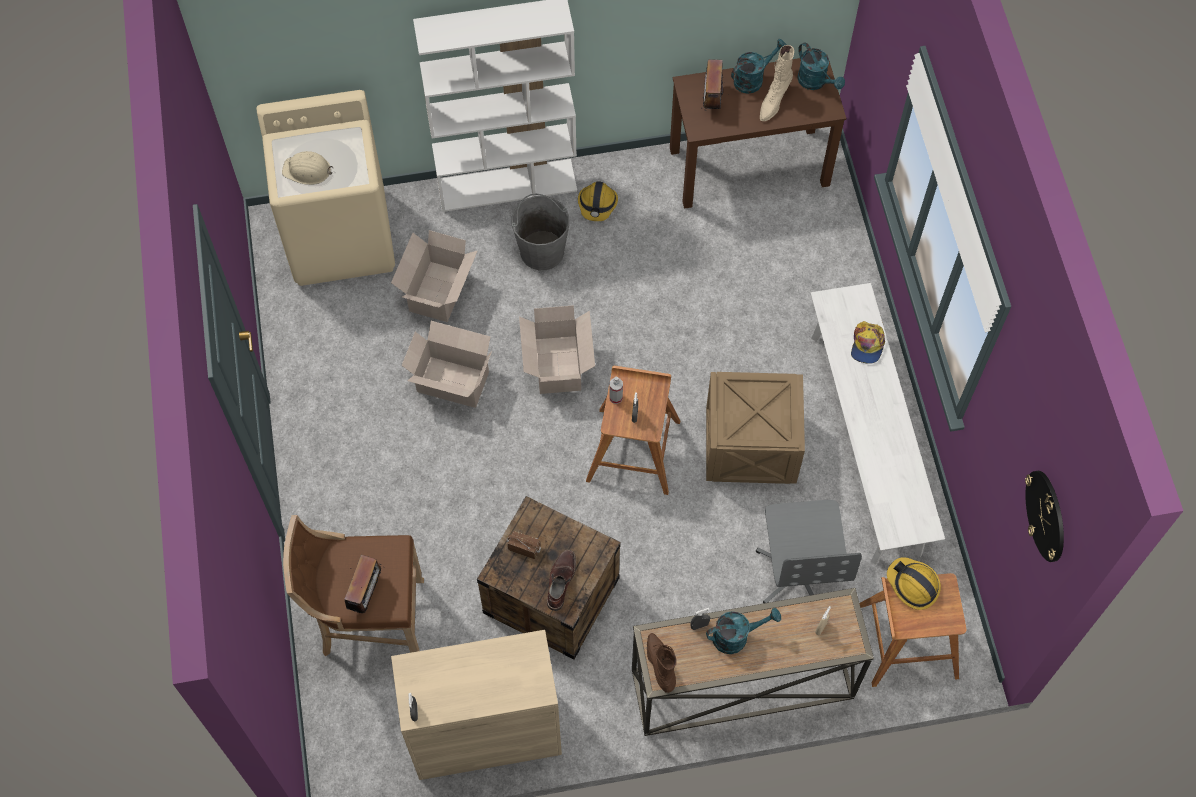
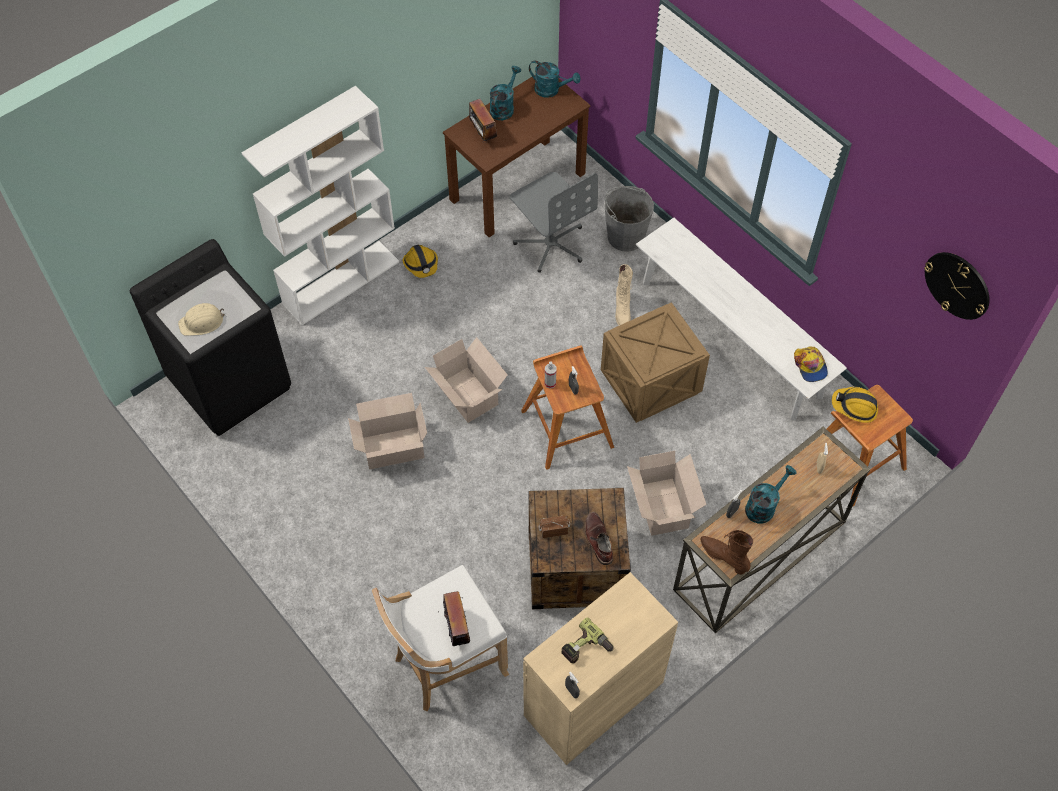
camera: 30 degrees left, 5 degrees down
(341, 237) = (230, 382): beige washing machine -> black washing machine
(370, 621) = (446, 664): brown stool -> white stool
(437, 293) = (337, 387): cardboard box -> cardboard box (662, 508)
(454, 680) = (586, 648): none -> power drill
(542, 251) = (400, 317): grey bucket -> grey bucket (625, 236)
(773, 101) = (530, 116): beige boot -> beige boot (622, 312)
(799, 573) = (747, 454): grey office chair -> grey office chair (551, 244)
(867, 345) = (701, 261): cap -> cap (810, 366)

